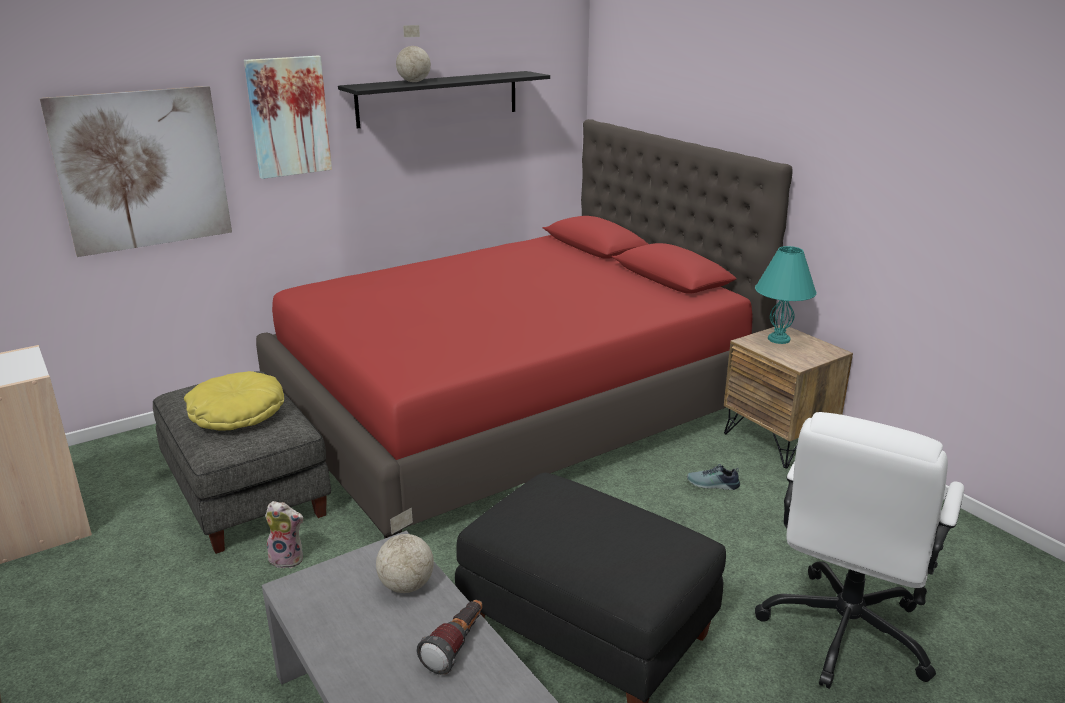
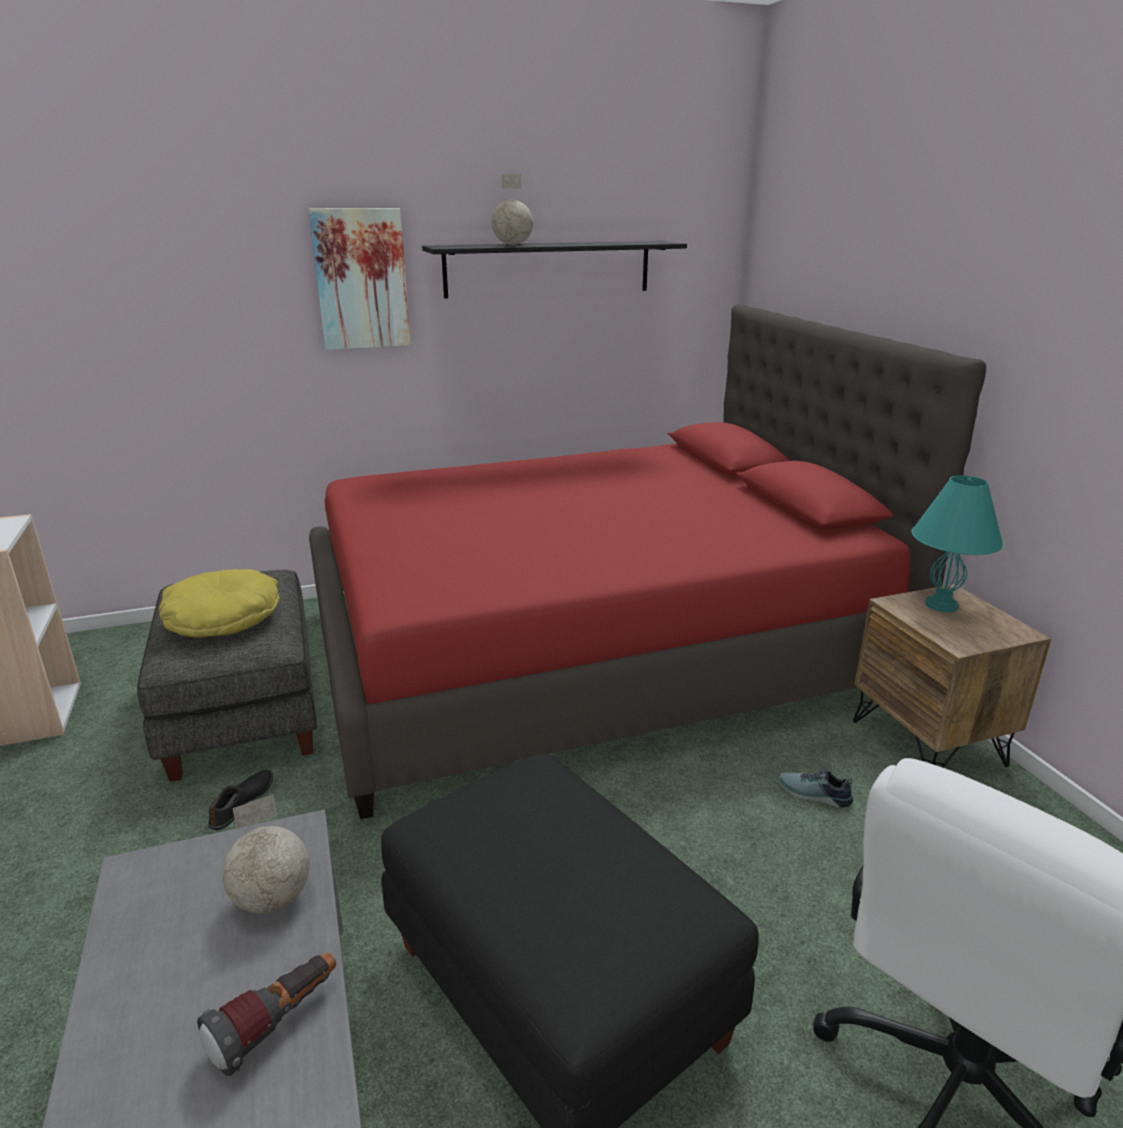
camera: 15 degrees right, 0 degrees up
(143, 170) = (188, 330): picture -> none
(288, 558) = (242, 803): plush toy -> black shoe

